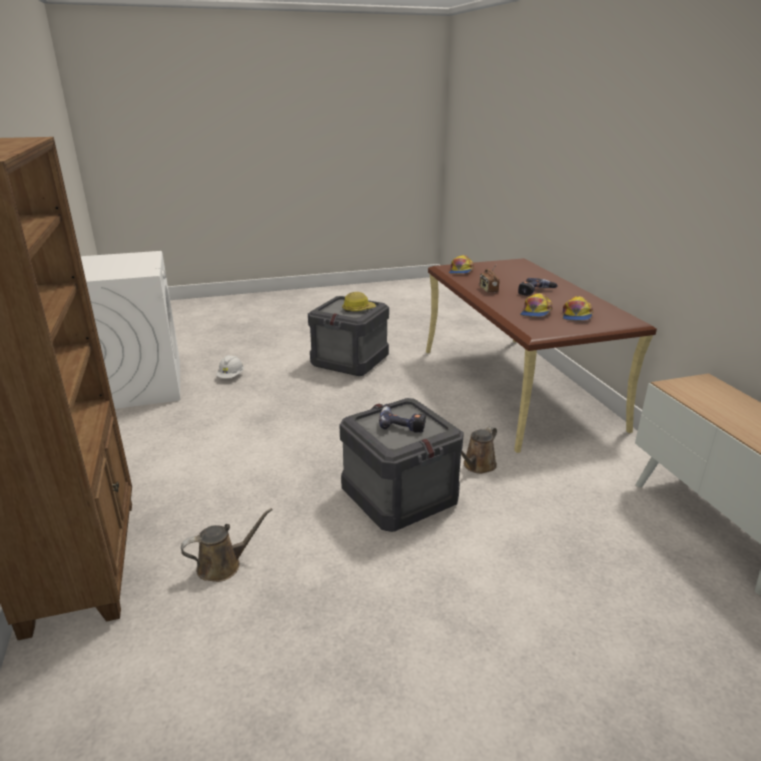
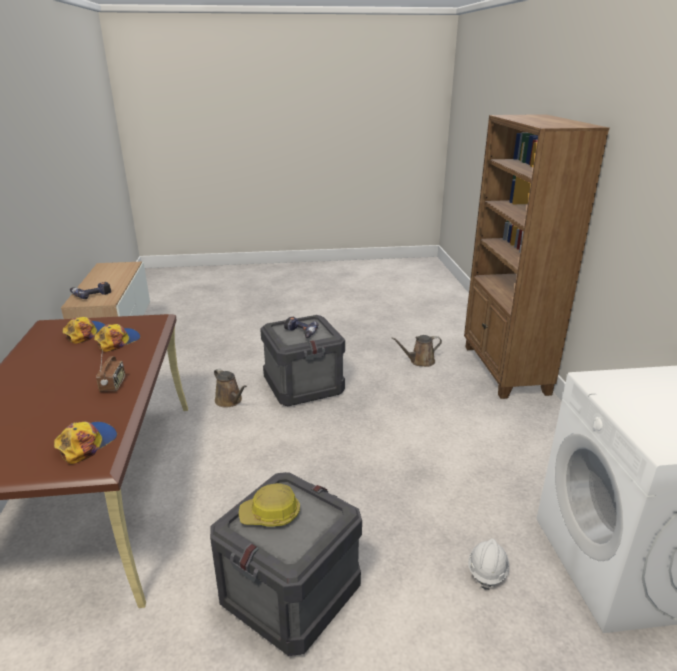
camera: 170 degrees left, 0 degrees up
(477, 466) = (230, 401): brown watering can -> brown watering can turned 90 degrees clockwise
(536, 292) = (62, 374): power drill -> power drill (91, 294)

